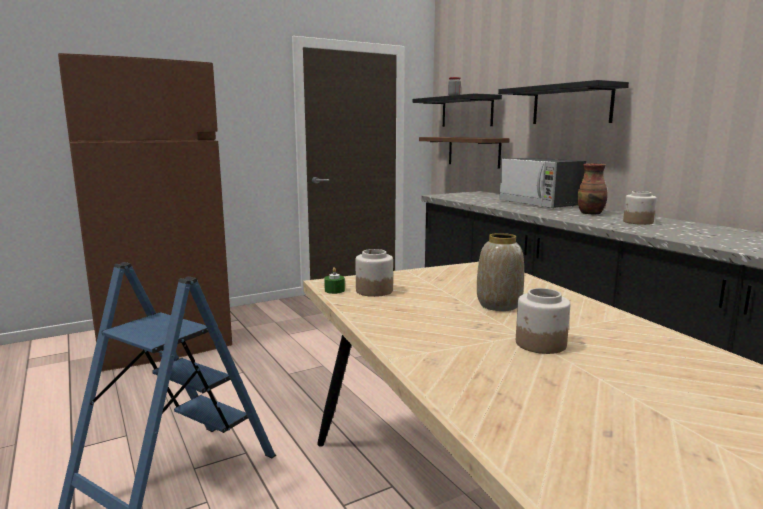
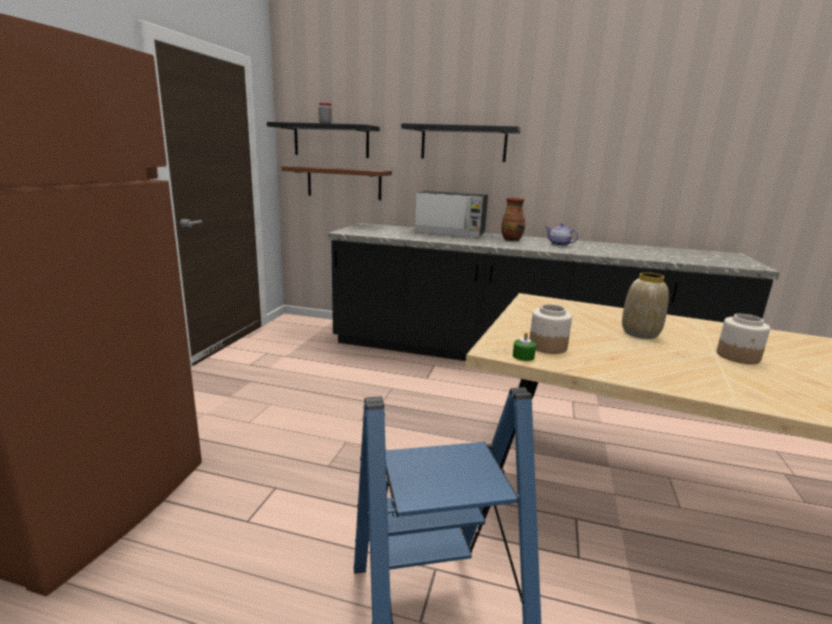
camera: 45 degrees left, 5 degrees up
(638, 222) = (559, 244): jar -> teapot

